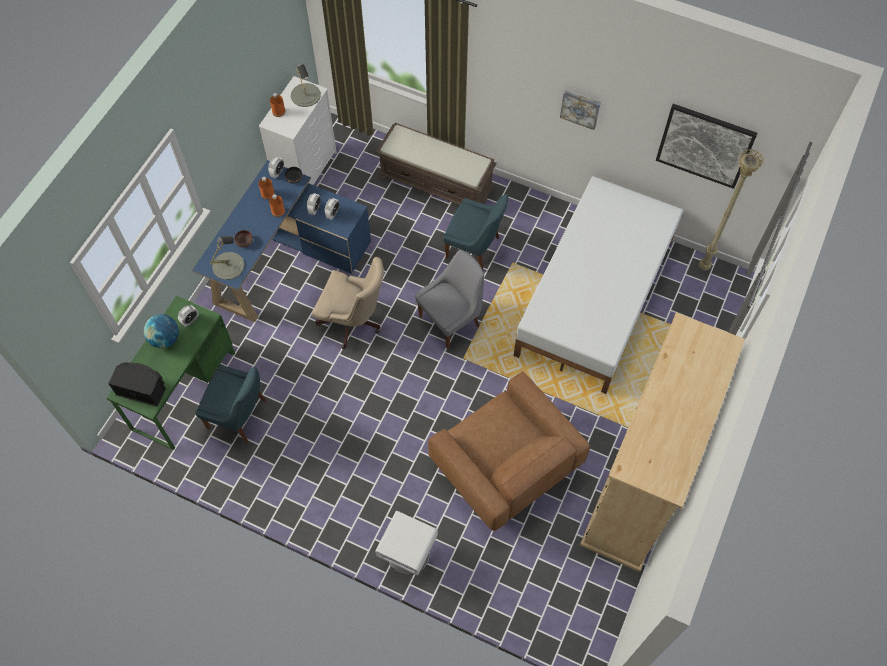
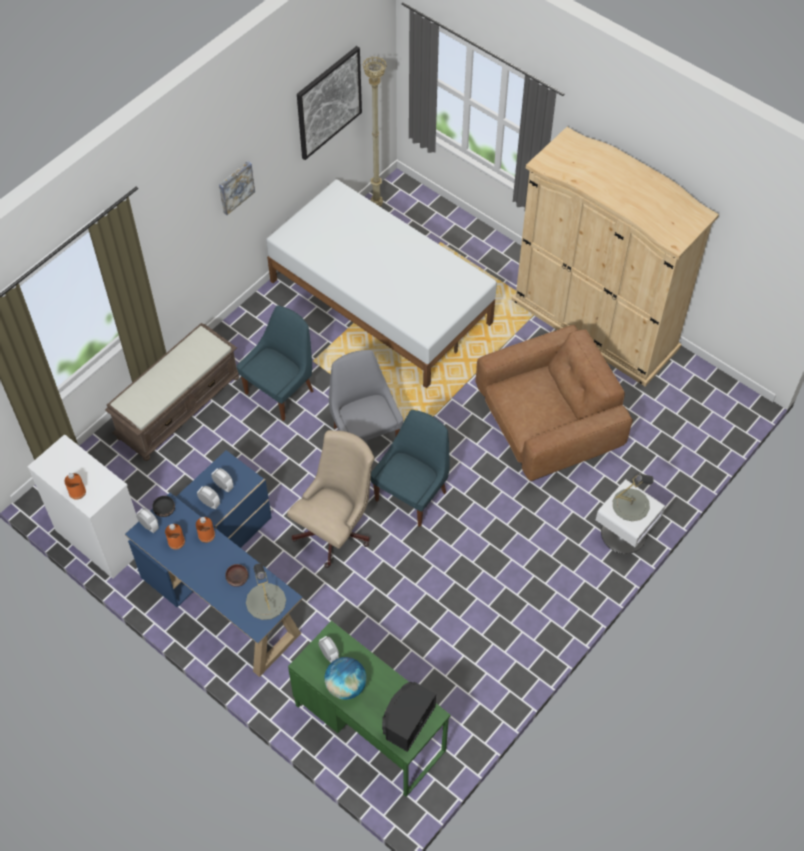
camera: 75 degrees left, 5 degrees down
(239, 415) = (421, 670): blue chair -> blue chair (412, 494)
(305, 95) = (64, 458): grey table lamp -> grey table lamp (631, 504)

